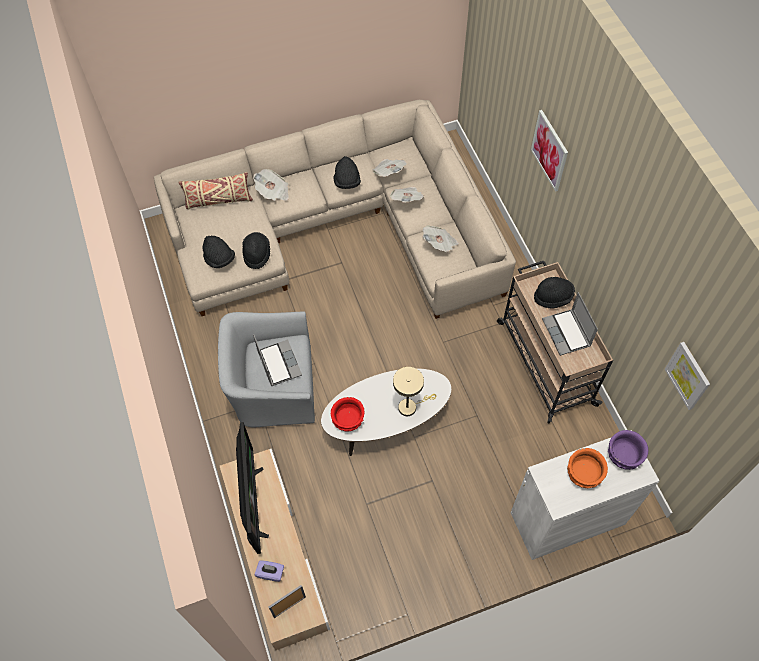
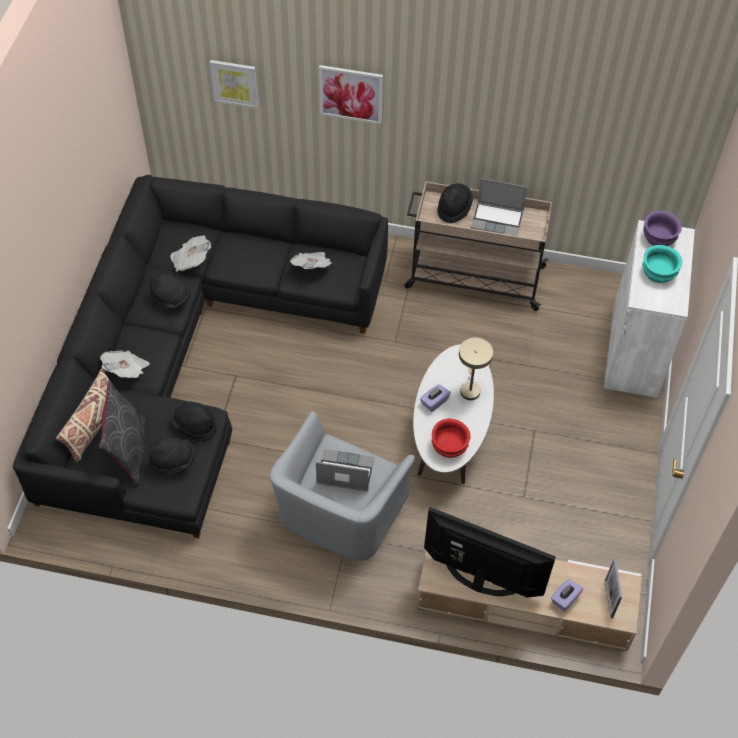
camera: 60 degrees left, 5 degrees down
(211, 230) = (128, 451): none -> grey pillow
(338, 228) = (191, 356): beige sofa -> black sofa
(380, 389) = (434, 402): none -> purple tissue box
(407, 200) = (238, 264): newspaper -> none
(583, 474) = (659, 273): orange bowl -> turquoise bowl
(688, 375) = (645, 137): picture -> picture (234, 83)

